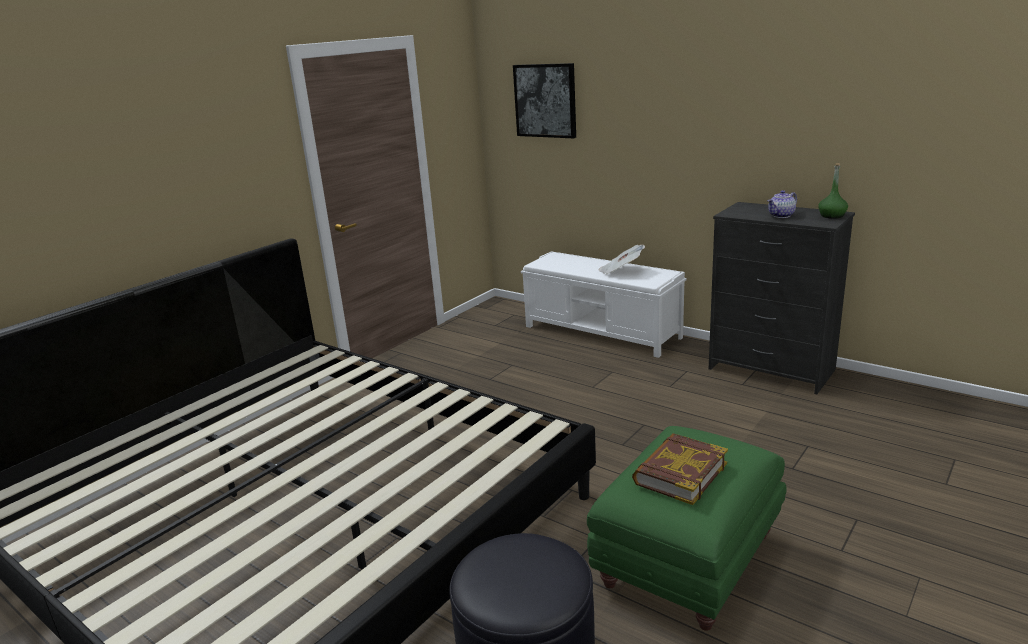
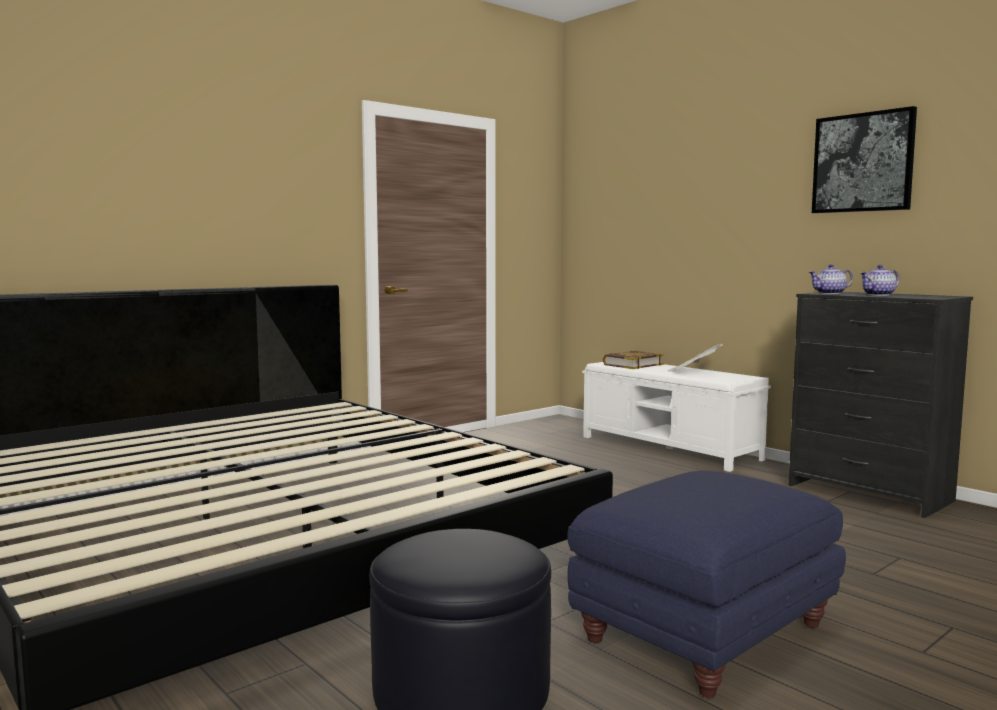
camera: 10 degrees right, 15 degrees down
(545, 100) = (627, 194): picture -> picture (863, 162)
(679, 473) = (692, 493): book -> book (633, 364)
(687, 563) = (704, 635): green ottoman -> blue ottoman
(740, 214) = (830, 293): none -> teapot
(832, 216) = (942, 296): green bottle -> none

